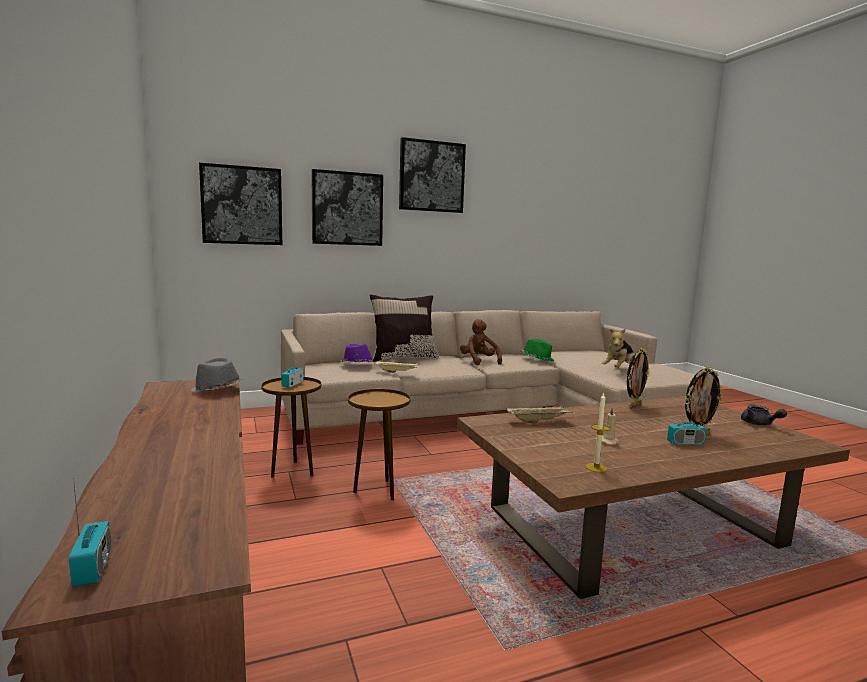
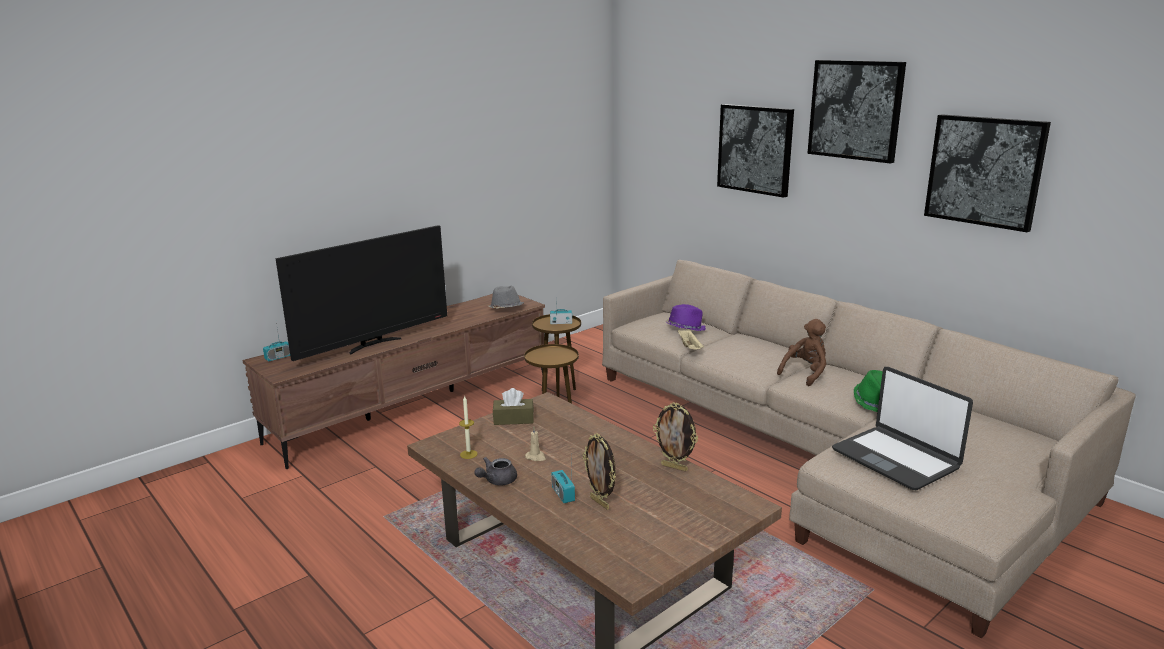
camera: 70 degrees right, 10 degrees up
(199, 468) = (373, 344): none -> television
(242, 205) = (668, 141): picture -> picture (984, 171)
(403, 358) = (747, 338): pillow -> none
(516, 438) = (513, 419): none -> brown tissue box
(538, 421) = (566, 423): beige tray -> none
(619, 369) = (896, 459): plush toy -> laptop
(759, 424) = (681, 547): grey teapot -> grey teapot (496, 481)

